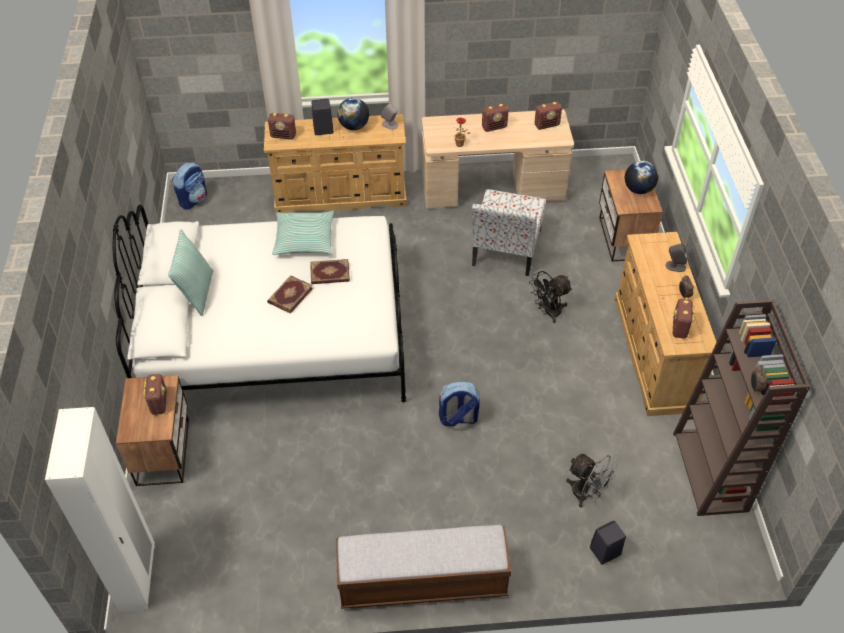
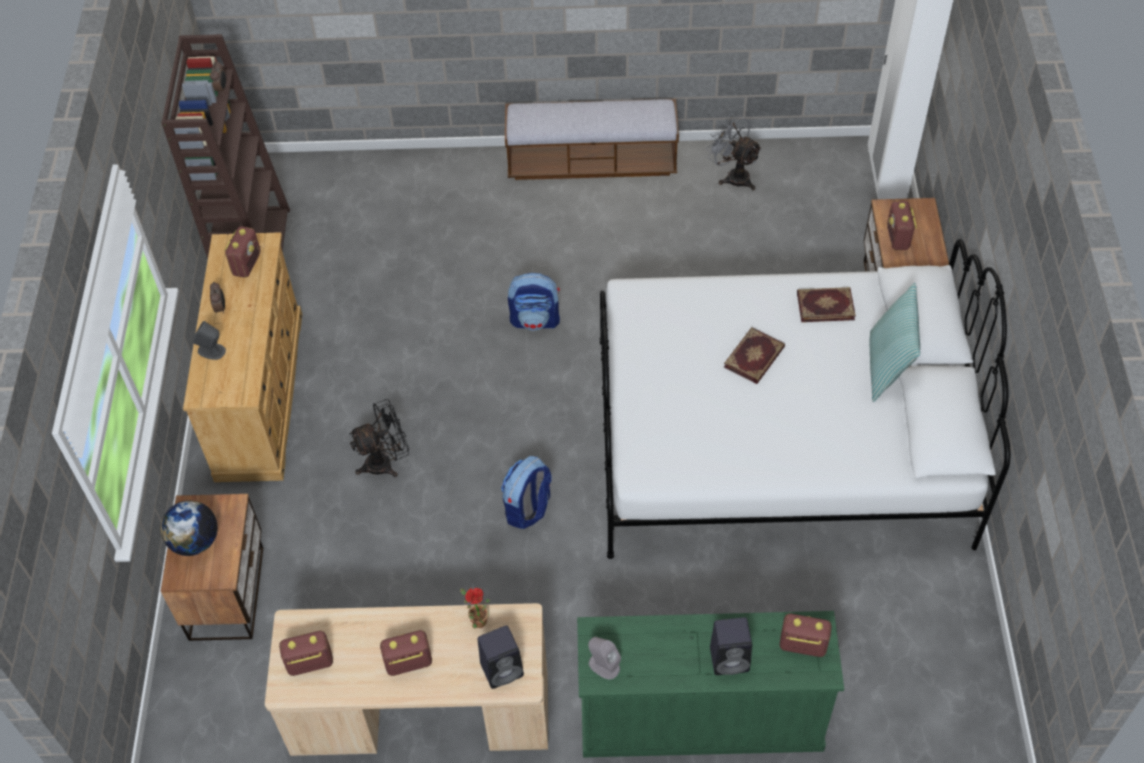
camera: 175 degrees left, 5 degrees up
(193, 199) = (971, 722): backpack -> backpack (528, 509)
(304, 239) = (743, 450): pillow -> none
(330, 274) = (700, 389): book -> book (825, 305)
(341, 195) = (699, 717): beige dresser -> green dresser
(354, 126) = (671, 663): globe -> none
(506, 249) = (424, 580): chair -> none
(587, 494) = (402, 233): grey fan -> grey fan (733, 176)
(604, 552) = (400, 181): black speaker -> black speaker (503, 669)

